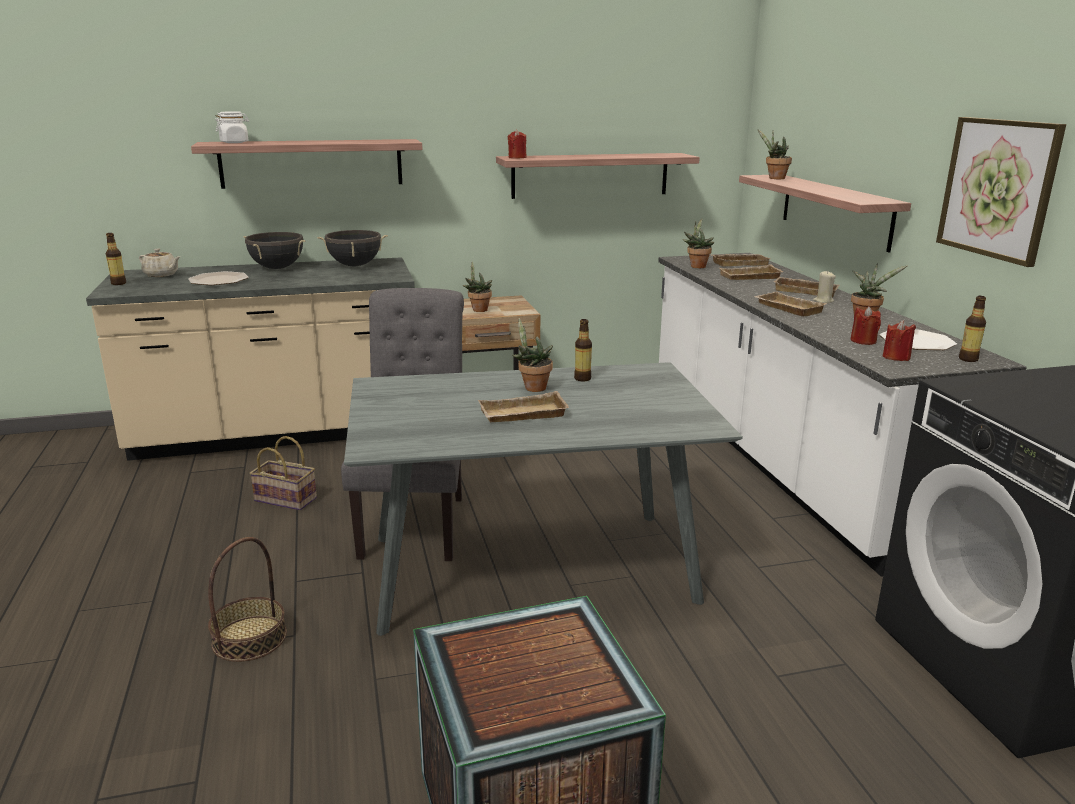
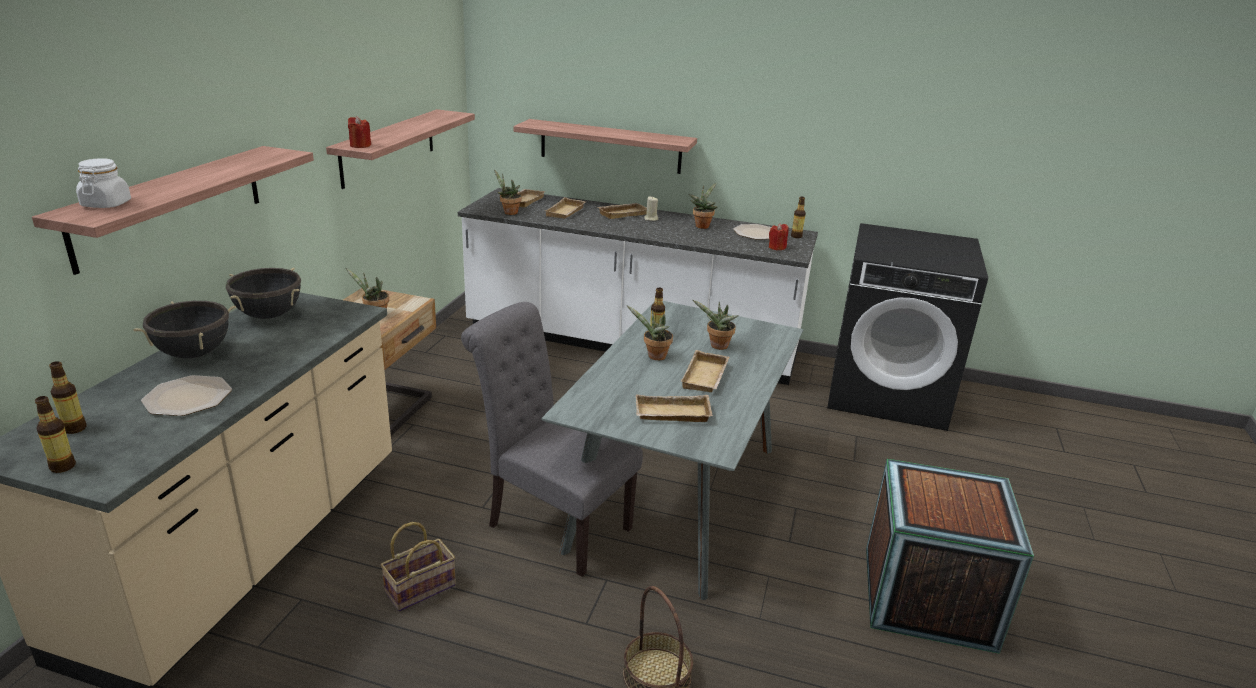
camera: 60 degrees left, 5 degrees up
(161, 275) = (74, 428): beige teapot -> bottle
(774, 178) = (547, 125): potted plant -> potted plant (717, 346)
(786, 308) = (653, 232): beige tray -> beige tray (671, 414)
(863, 341) = (740, 242): red candle -> none
(998, 188) = (776, 126): picture -> none

